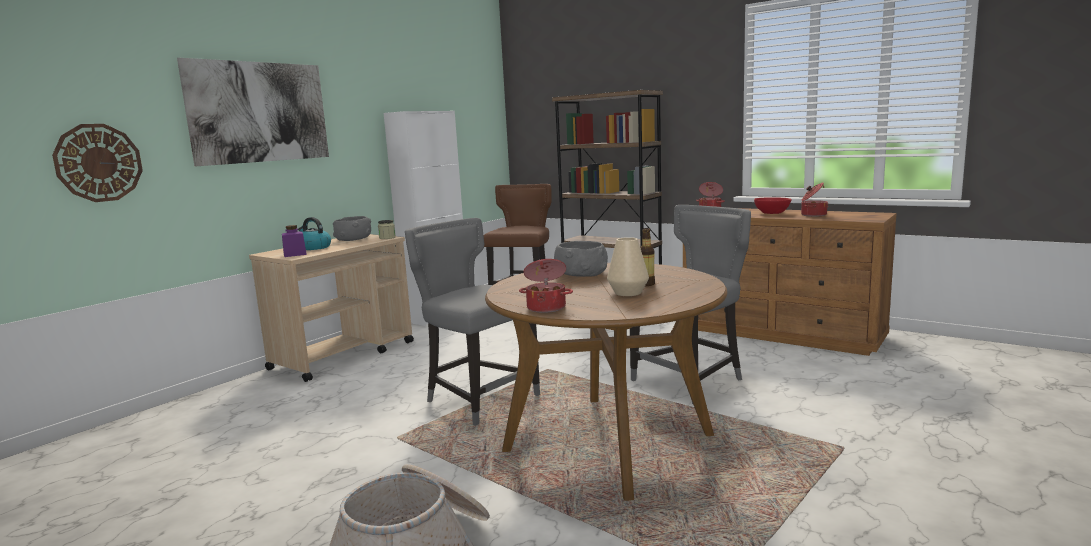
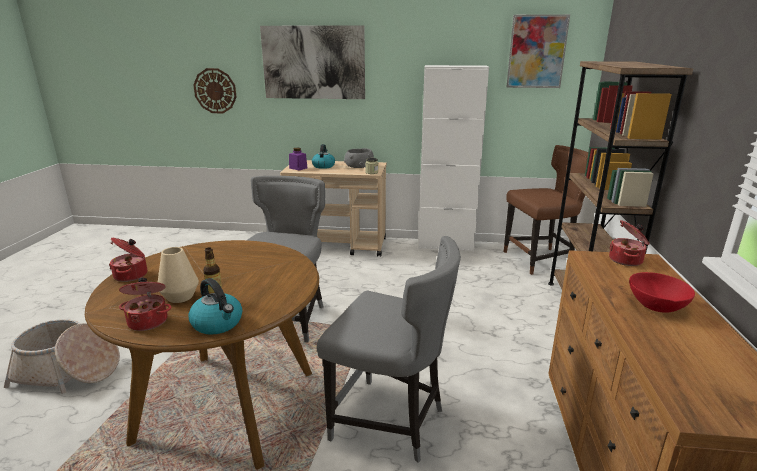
camera: 60 degrees right, 10 degrees up
(465, 99) = (536, 52): none -> picture
(581, 274) = (257, 263): grey bowl -> none
(696, 284) = (218, 323): none -> kettle
(813, 215) = (681, 343): cooking pot -> cooking pot (149, 321)

